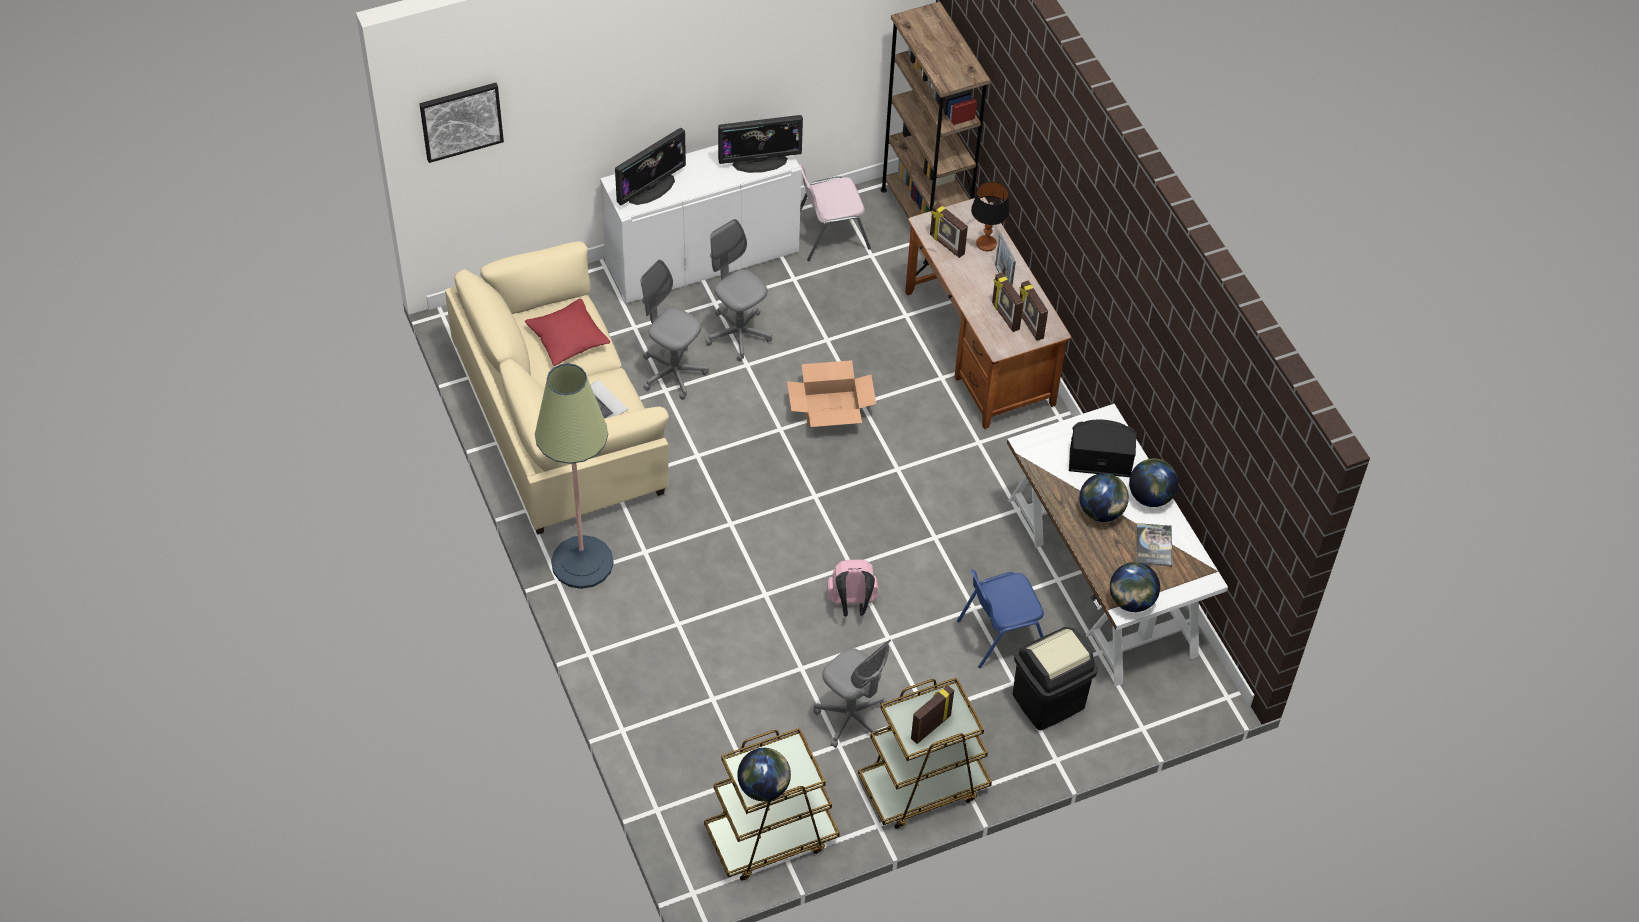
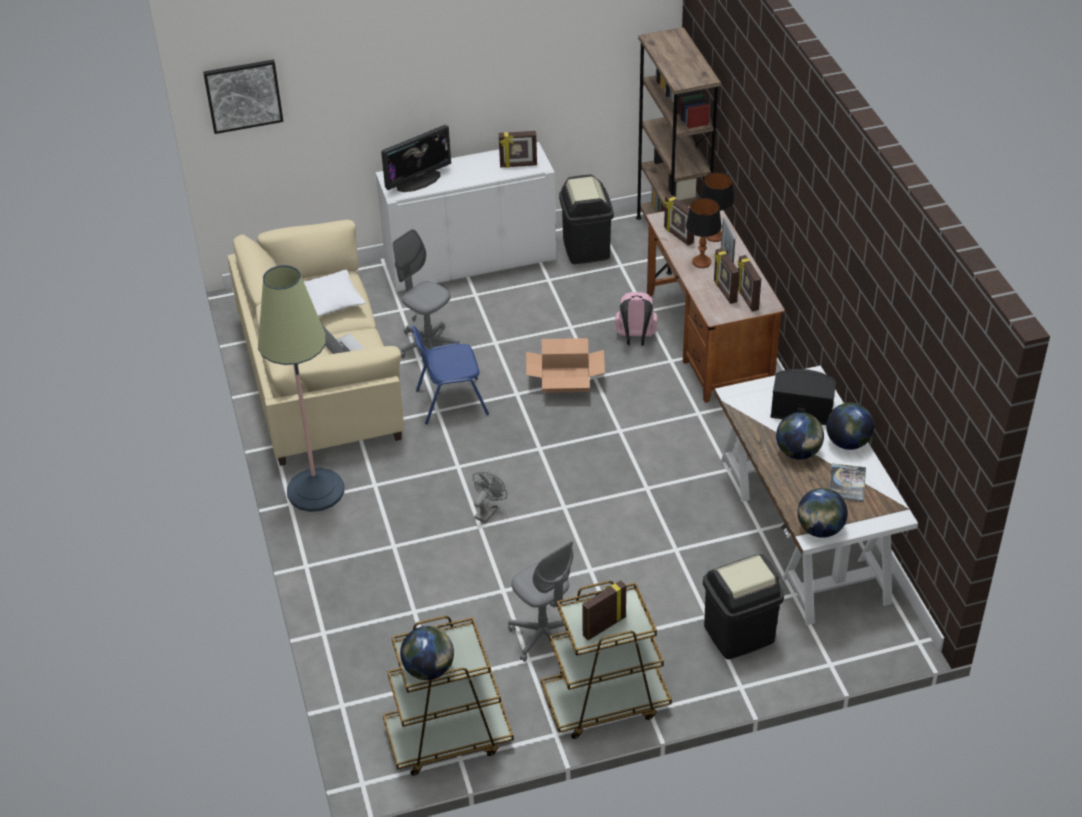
camera: 10 degrees right, 10 degrees down
(568, 339) = (330, 302): red pillow -> white pillow
(738, 334) = (492, 319): grey office chair -> none
(760, 161) = (518, 165): monitor -> picture frame
(771, 575) = (488, 511): none -> grey fan
(829, 235) = (585, 249): pink chair -> black trash can
(852, 604) = (560, 539): pink backpack -> pink backpack (635, 338)
(975, 279) = (701, 262): none -> table lamp
(1000, 634) = (698, 573): blue chair -> blue chair (450, 401)

